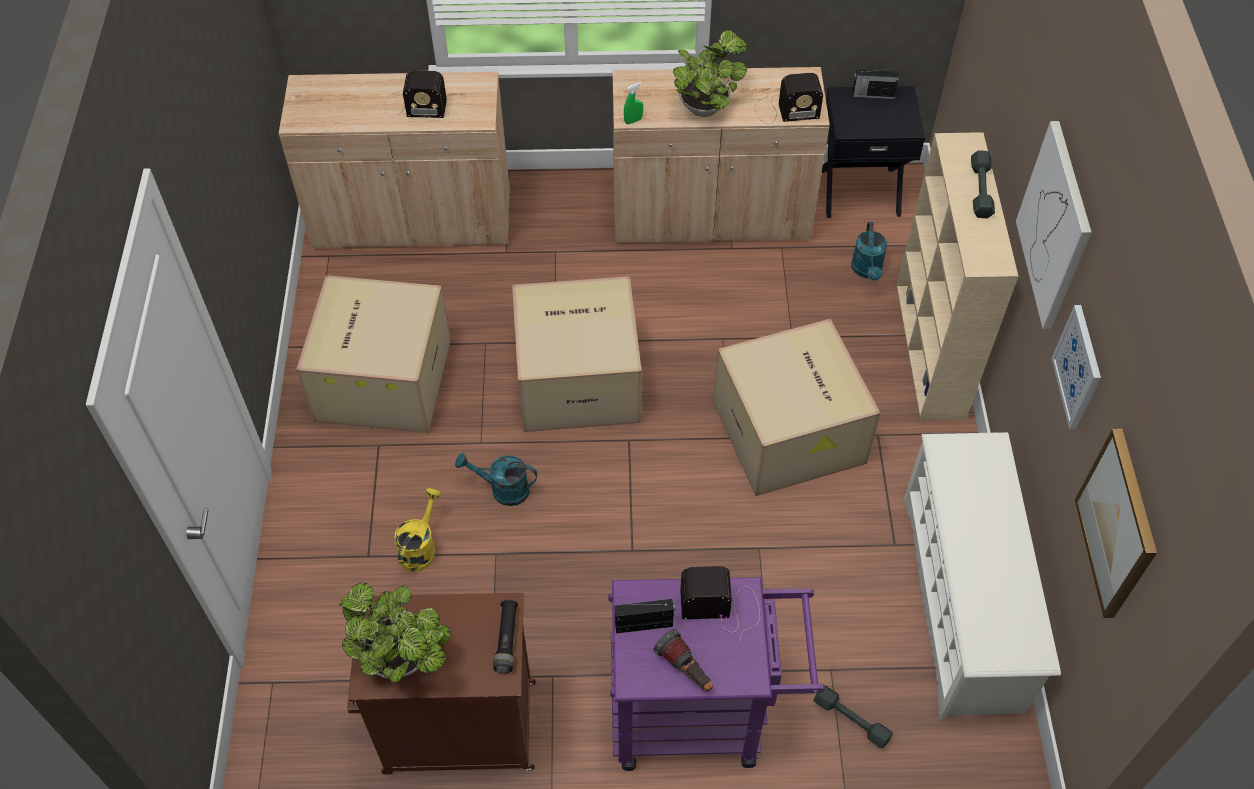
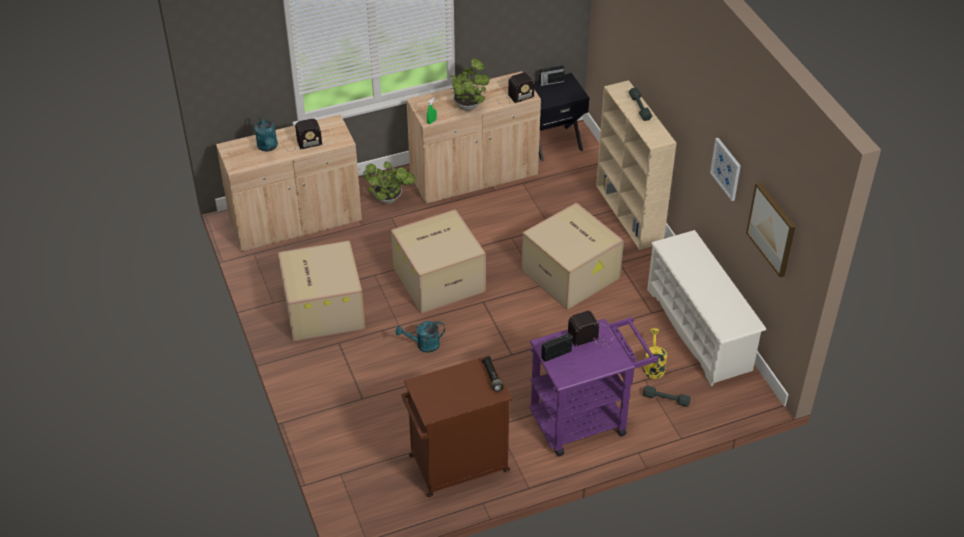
camera: 20 degrees left, 10 degrees down
(403, 660) = (443, 400): potted plant -> potted plant (390, 199)
(420, 547) = (391, 386): yellow watering can -> yellow watering can (653, 366)
(685, 669) = (587, 367): flashlight -> none
(867, 271) = (577, 183): turquoise watering can -> turquoise watering can (268, 147)
(1055, 226) = (690, 107): picture -> none

